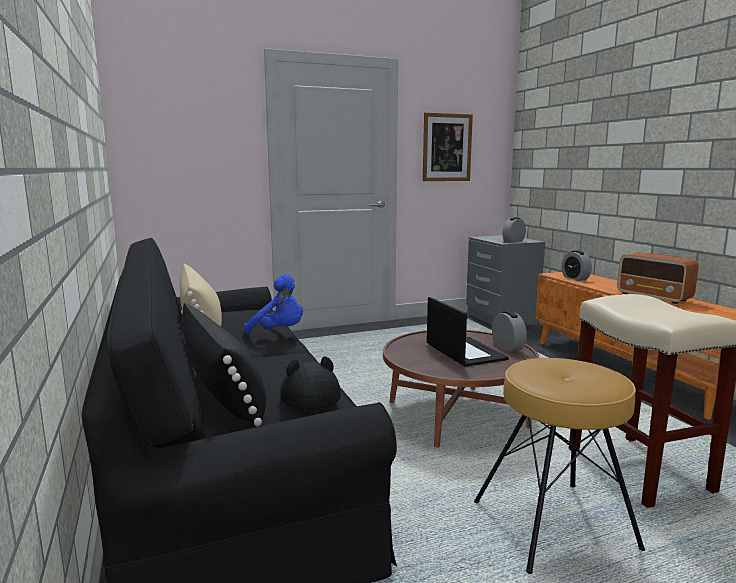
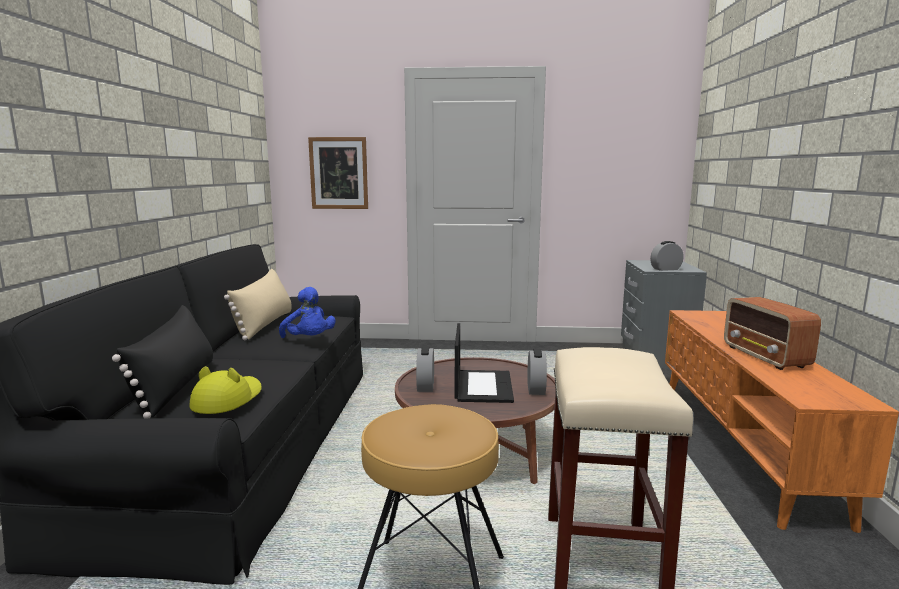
camera: 25 degrees right, 0 degrees up
(308, 393) = (227, 399): black hat -> yellow hat
(447, 147) = (603, 159): picture -> picture (339, 173)
(575, 278) = (705, 320): alarm clock -> alarm clock (425, 386)

